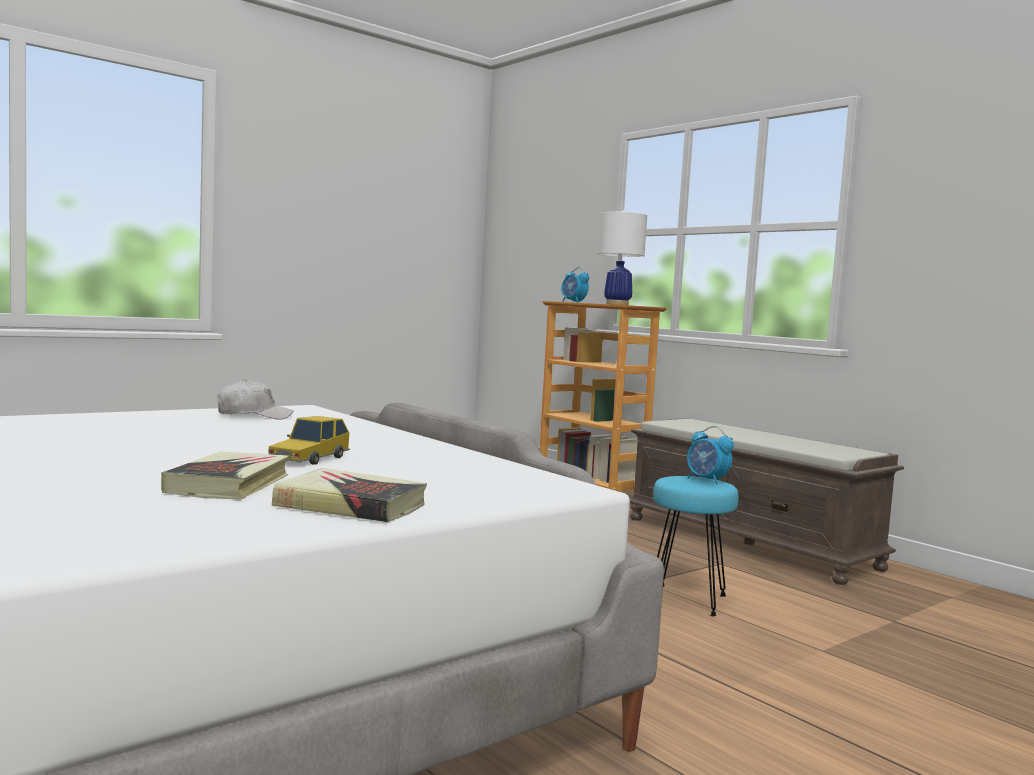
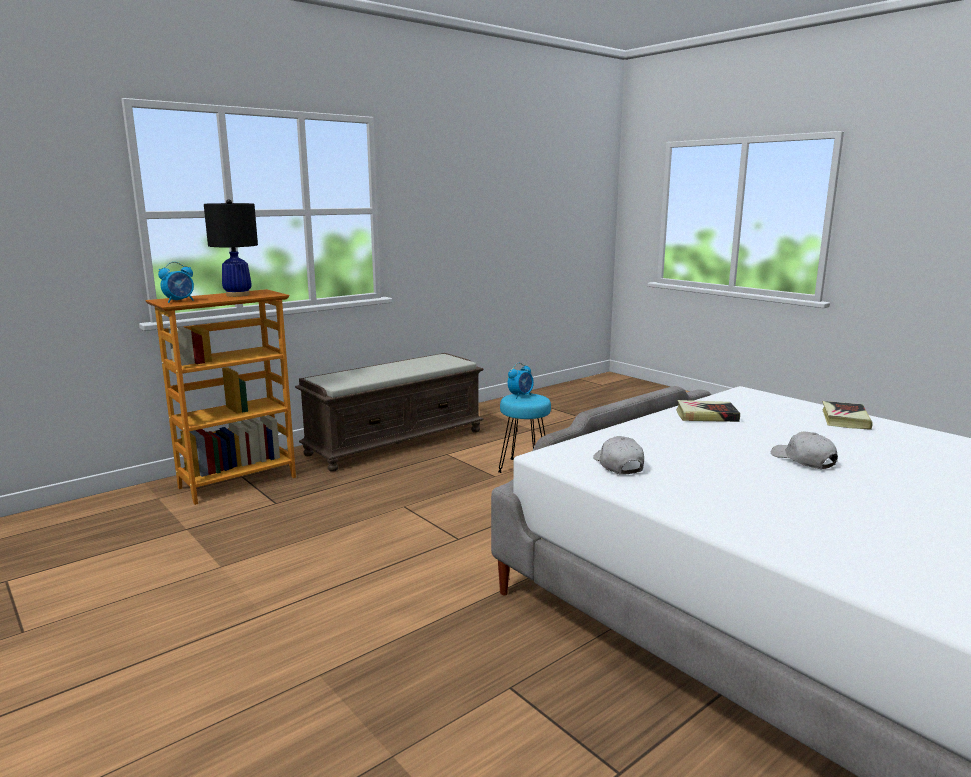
camera: 90 degrees left, 10 degrees up
(182, 455) = (803, 460): none -> white cap
(229, 484) = (848, 441): book -> book (706, 416)
(309, 459) = (761, 434): toy car -> none
(617, 304) = (237, 295): white table lamp -> black table lamp

